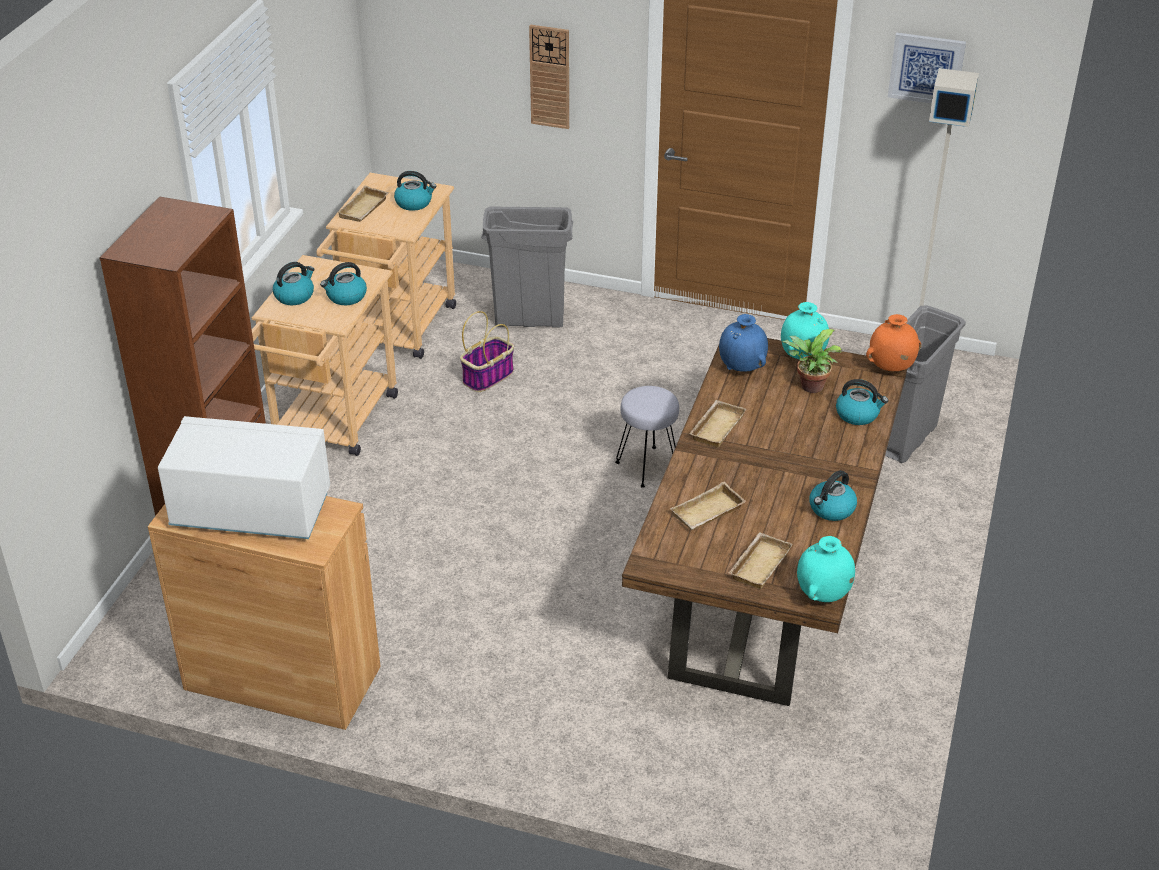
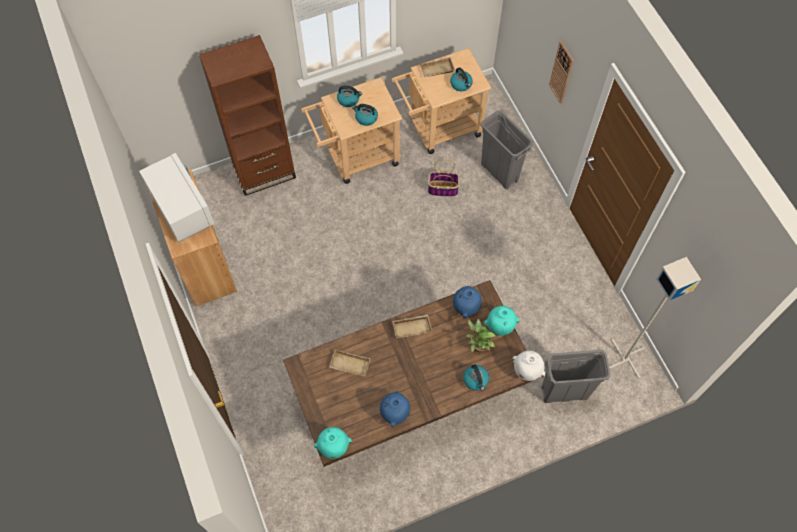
camera: 50 degrees right, 25 degrees up
(647, 466) = (441, 297): grey stool -> none
(758, 564) = (332, 408): beige tray -> none
(831, 509) = (395, 413): kettle -> blue vase
(890, 368) = (526, 371): orange vase -> white vase
(926, 68) = (696, 246): picture -> none

